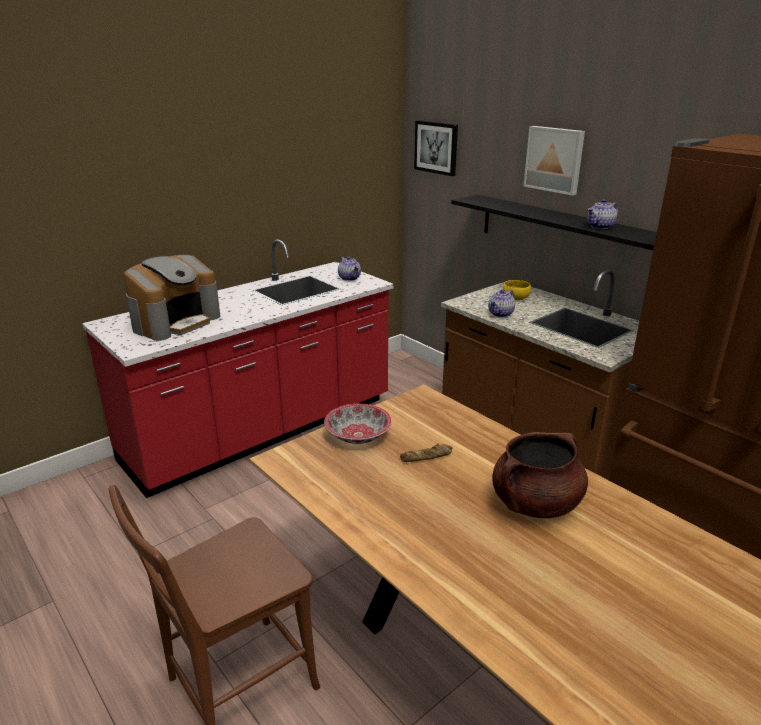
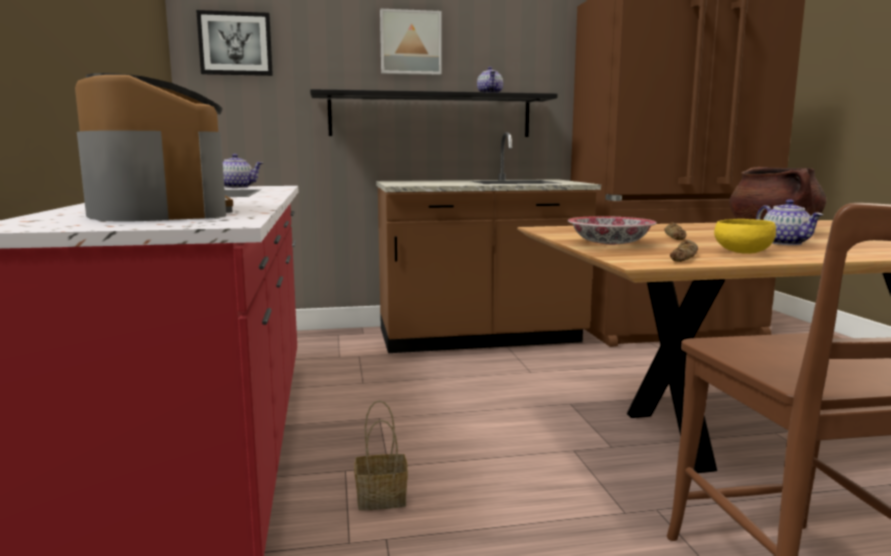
camera: 60 degrees left, 15 degrees down
(249, 502) = (383, 498): none -> basket
(311, 473) = (684, 258): none -> bread
(501, 314) = (452, 184): teapot -> teapot (786, 243)
(515, 298) = (424, 182): yellow bowl -> yellow bowl (742, 253)

